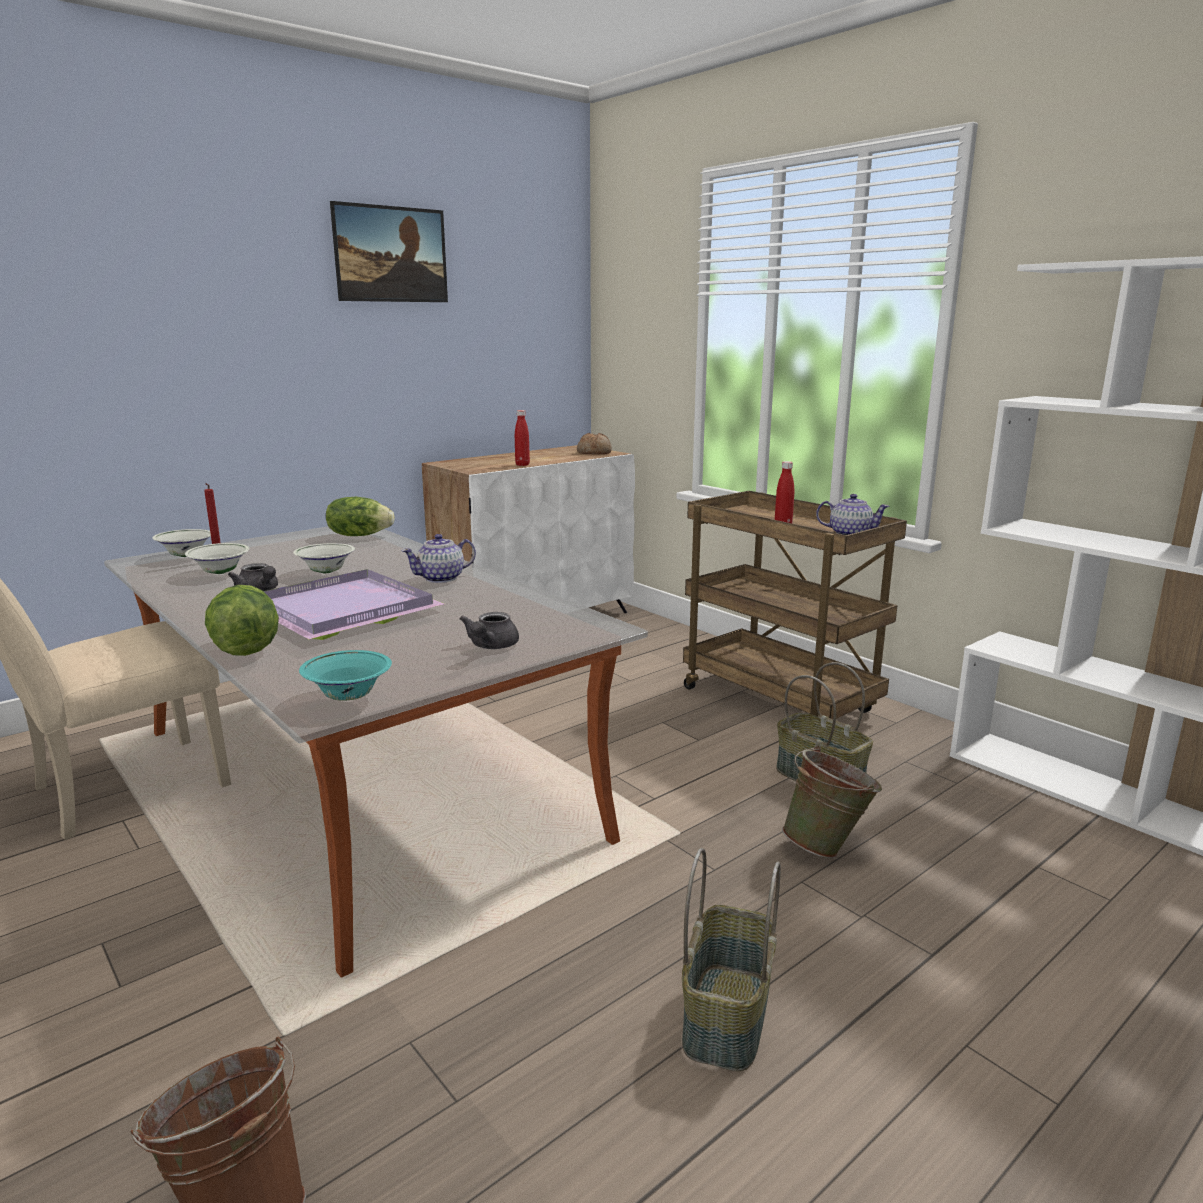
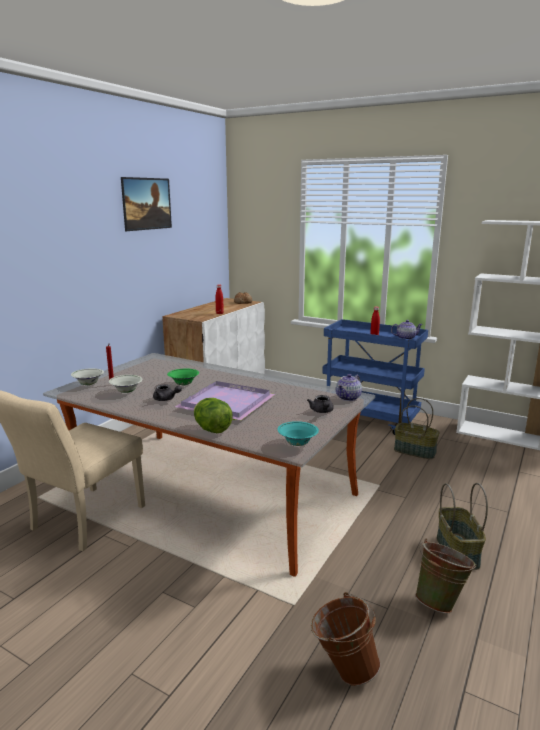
camera: 20 degrees left, 0 degrees up
(326, 572) = (183, 384): white bowl -> green bowl
(359, 535) = (166, 361): lettuce -> none
(441, 578) = (247, 381): teapot -> teapot (348, 398)
(781, 701) = (370, 419): brown cart -> blue cart
(827, 847) = (440, 479): green bucket -> green bucket (440, 601)

